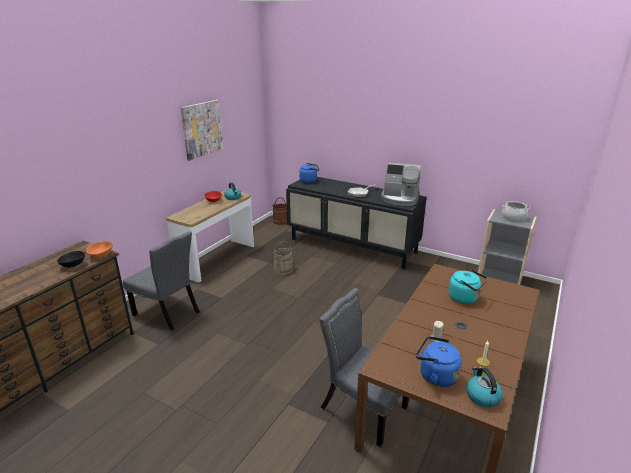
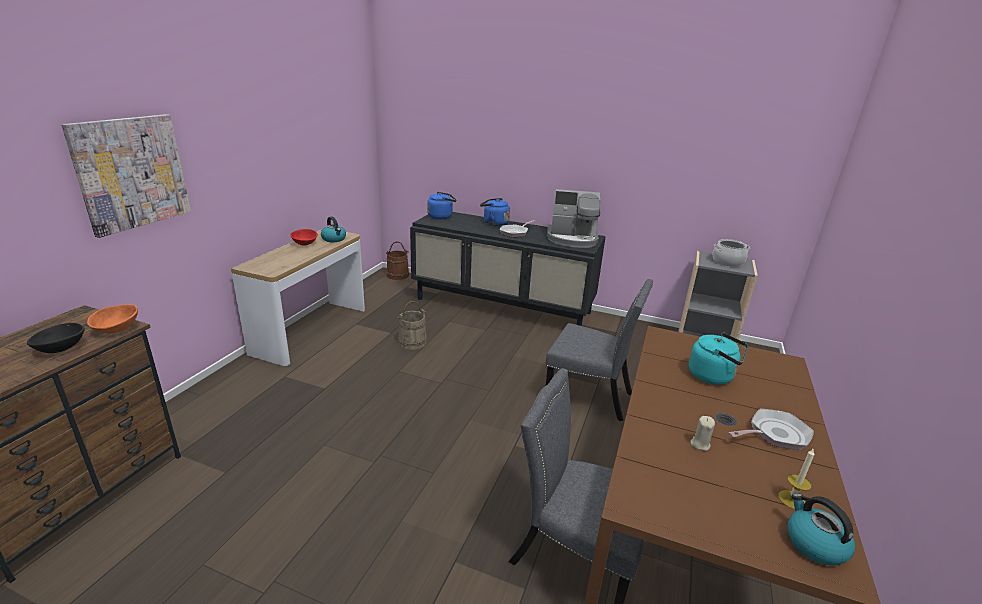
camera: 10 degrees left, 0 degrees up
(166, 312) = (237, 416): grey chair -> grey chair (587, 396)
(202, 129) = (285, 135): picture -> picture (131, 173)
(435, 376) = (726, 512): blue kettle -> blue kettle (494, 223)
(490, 336) = (775, 434): none -> frying pan

